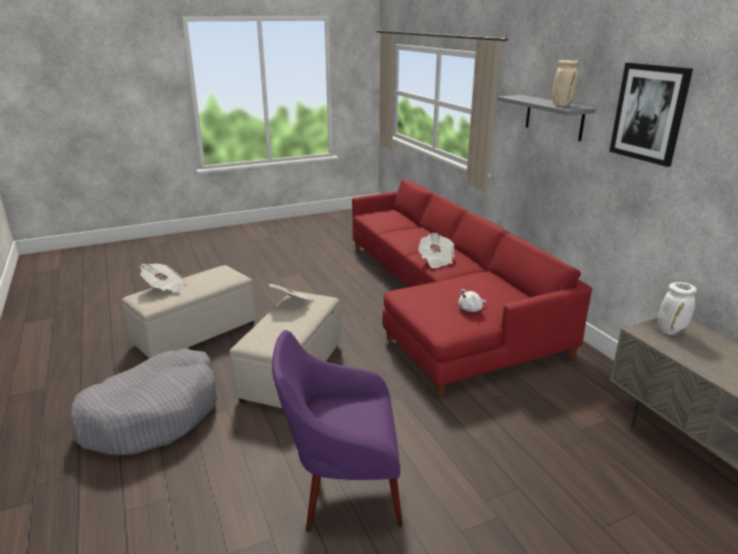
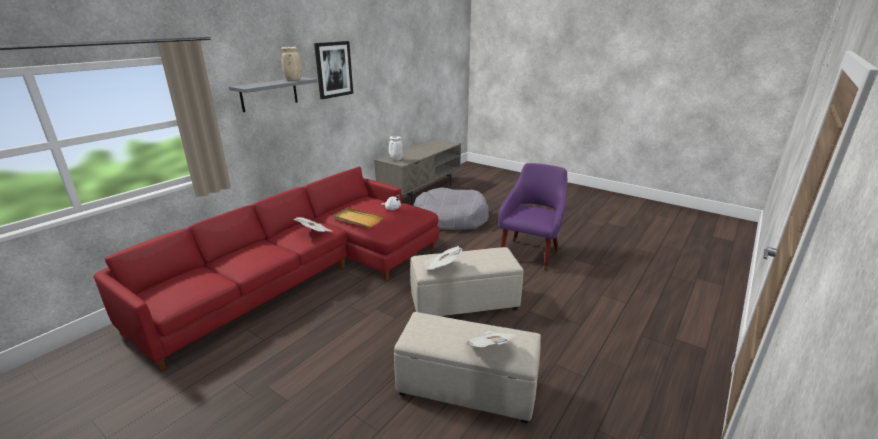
camera: 120 degrees left, 0 degrees up
(153, 414) = (572, 339): grey dog bed -> grey dog bed (450, 218)
(343, 490) = (530, 252): purple armchair -> purple armchair turned 120 degrees counterclockwise
(452, 283) = (357, 219): none -> beige tray

